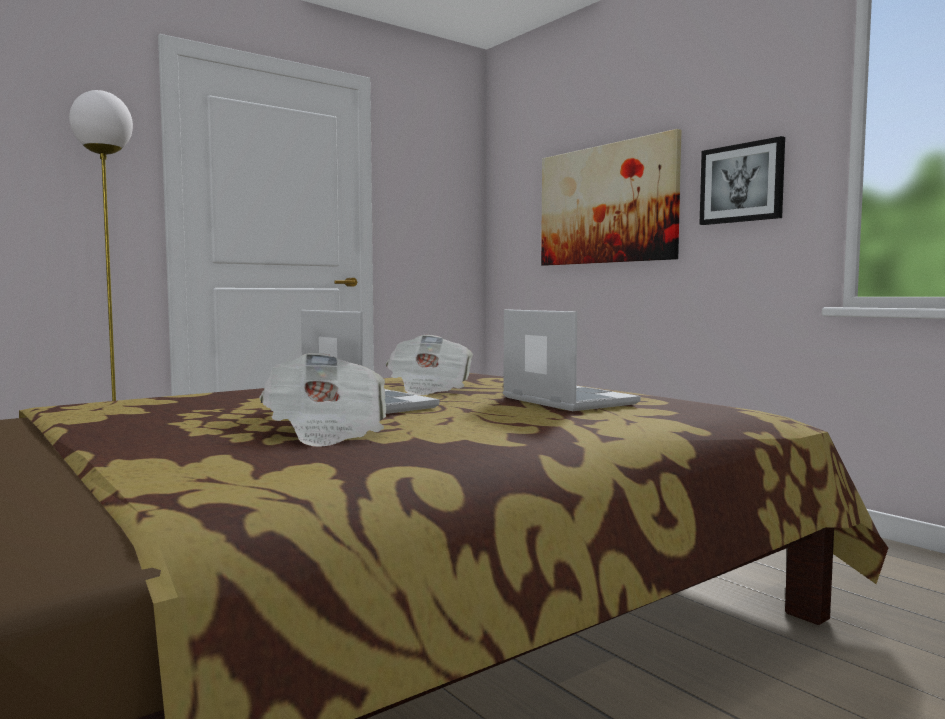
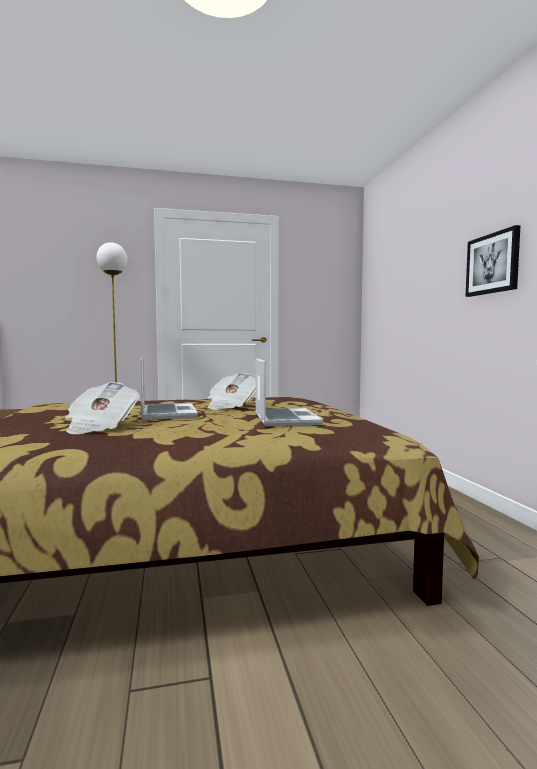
camera: 25 degrees right, 0 degrees up
(606, 204) = (418, 284): picture -> none

